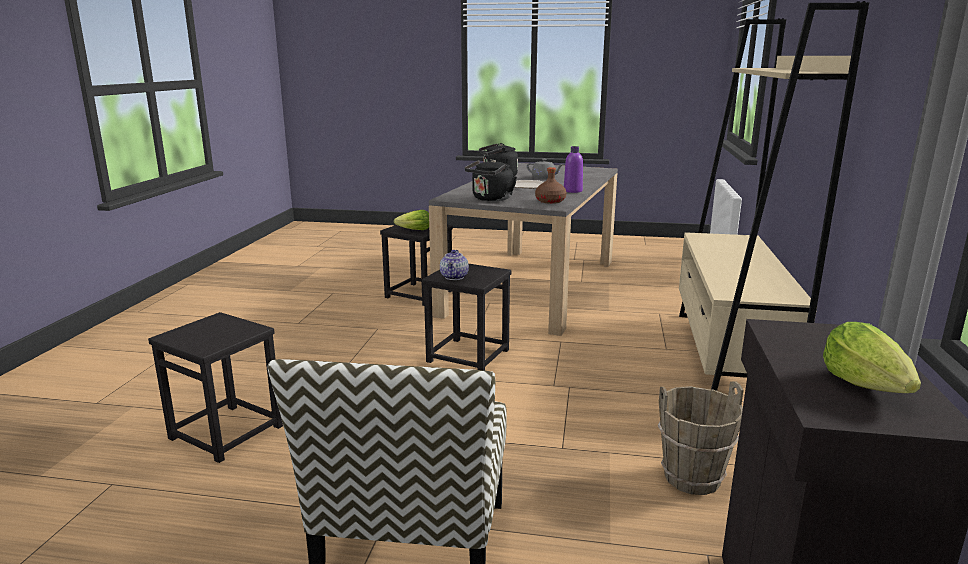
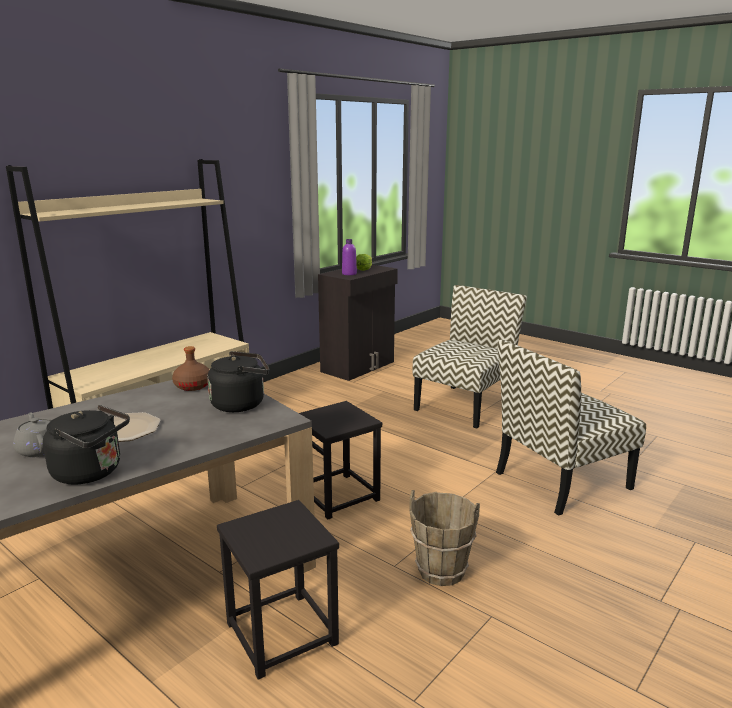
camera: 150 degrees left, 0 degrees up
(227, 432) = (561, 481): black stool -> chair
(414, 230) = (291, 522): lettuce -> none
(455, 277) = (352, 416): teapot -> none
(573, 191) = (115, 401): purple bottle -> purple bottle (349, 274)
(692, 479) = (317, 397): brown bucket -> brown bucket (441, 570)

